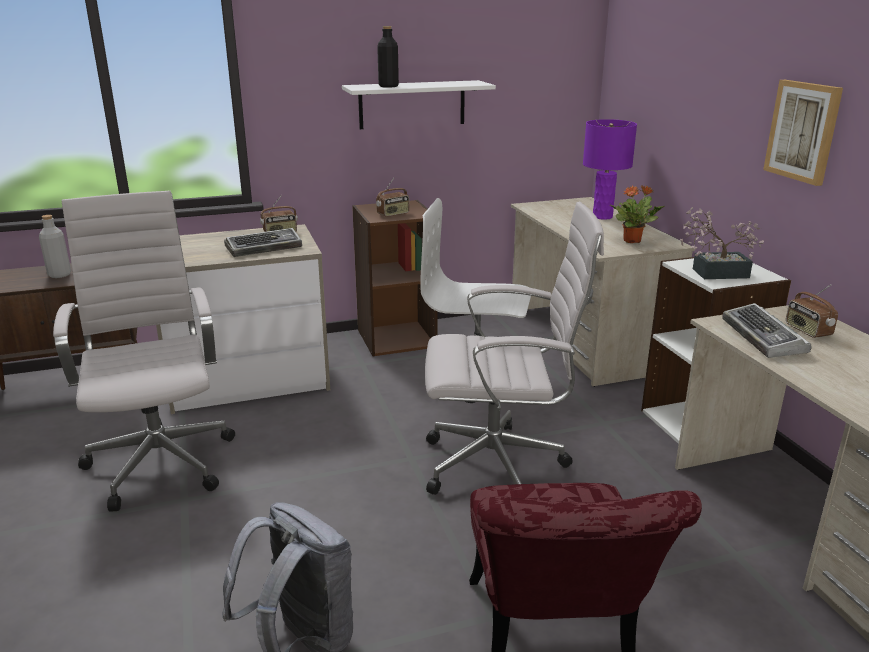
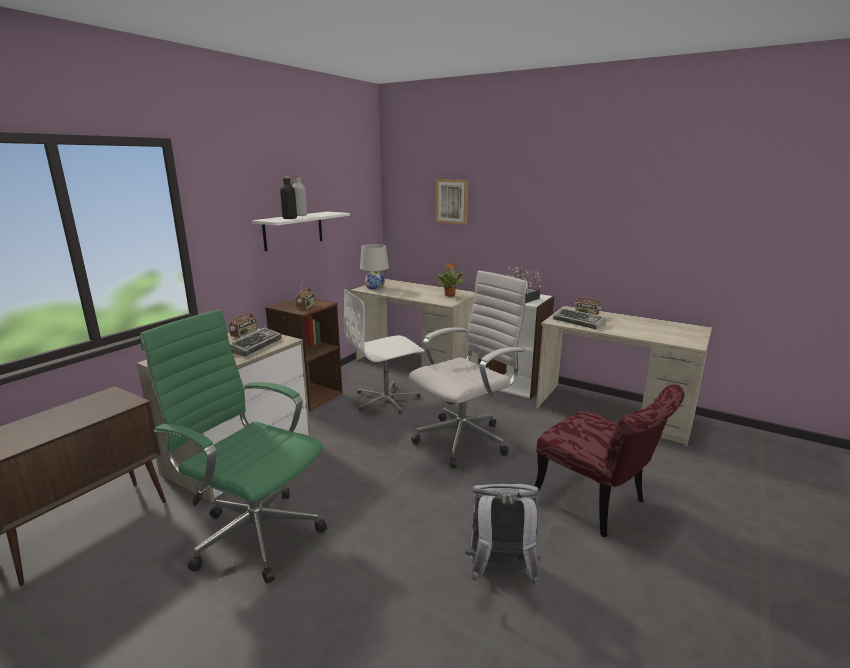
camera: 40 degrees left, 5 degrees down
(59, 275) = (71, 415): grey bottle -> grey bottle (300, 215)
(161, 460) = (253, 533): white office chair -> green office chair
(547, 207) = (374, 287): none -> white table lamp
(602, 217) = (412, 287): purple table lamp -> none
(803, 131) = (546, 221): picture -> picture (452, 201)

